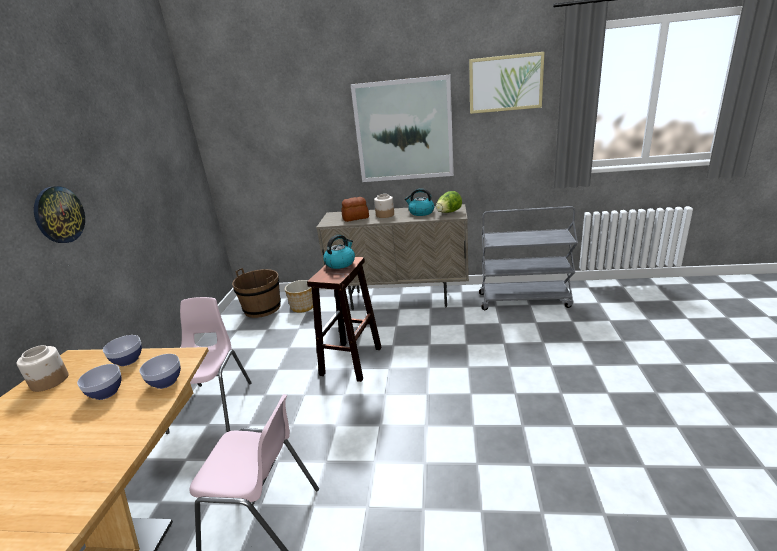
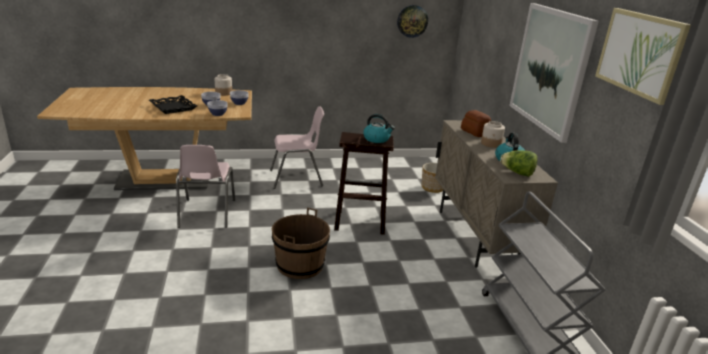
camera: 70 degrees right, 0 degrees up
(59, 215) = (292, 24): wall clock -> wall clock (412, 21)
(75, 445) = (173, 107): none -> black tray
(262, 308) = (421, 171): brown bucket -> brown bucket (300, 265)

